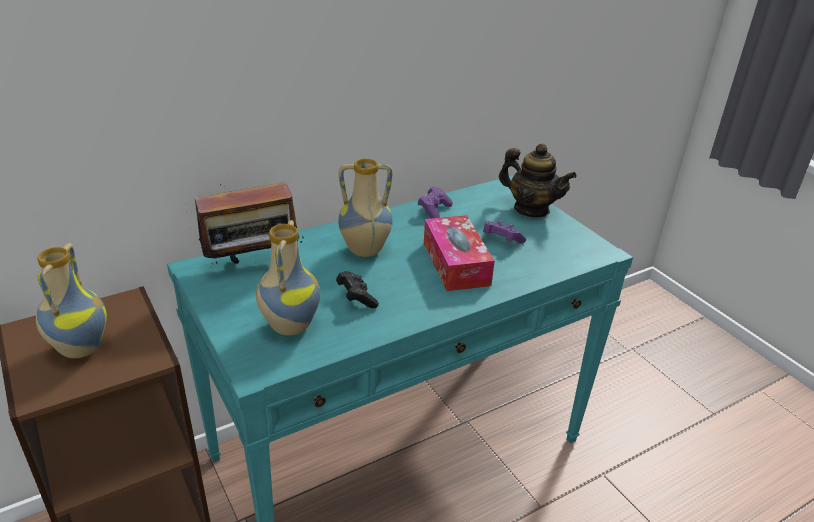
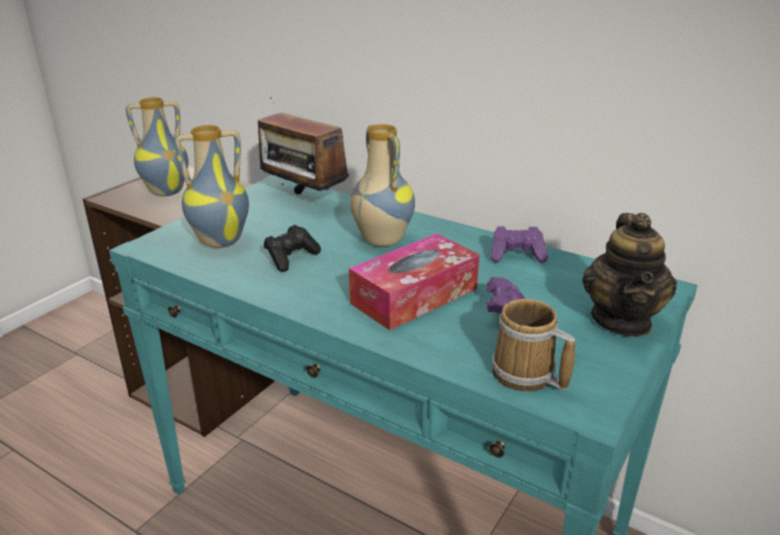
camera: 65 degrees right, 5 degrees down
(565, 257) = (525, 375): none -> mug

